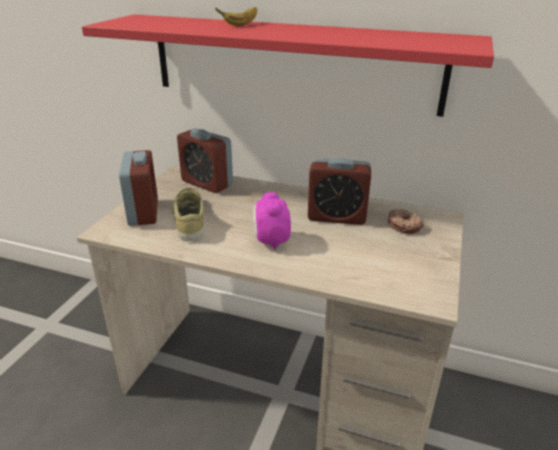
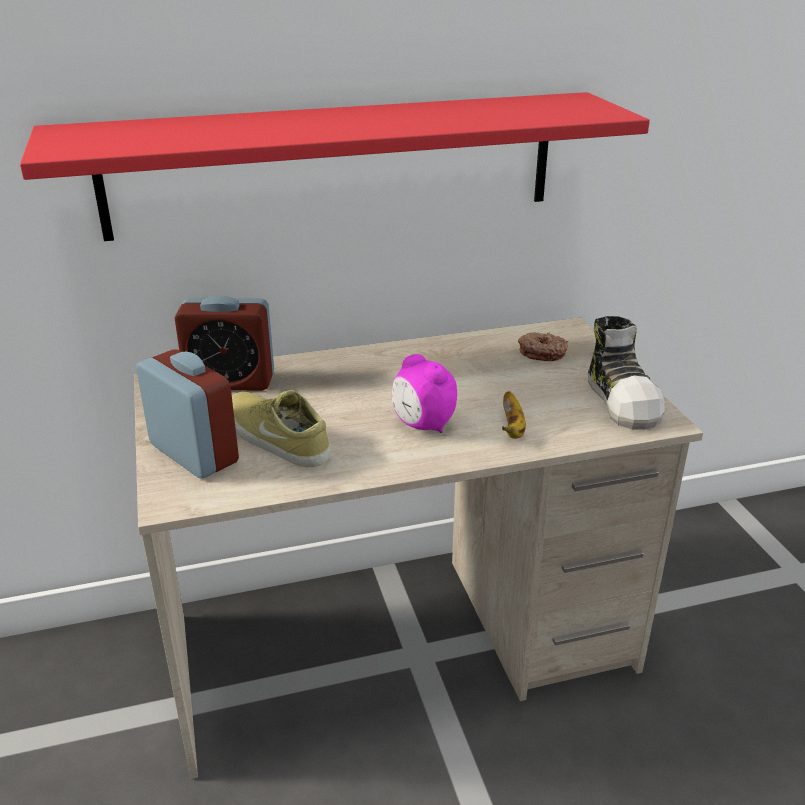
camera: 35 degrees left, 0 degrees up
(241, 25) = (272, 120): banana -> banana (512, 428)
(336, 217) = (458, 368): alarm clock -> none
(422, 275) = (623, 400): none -> shoe

